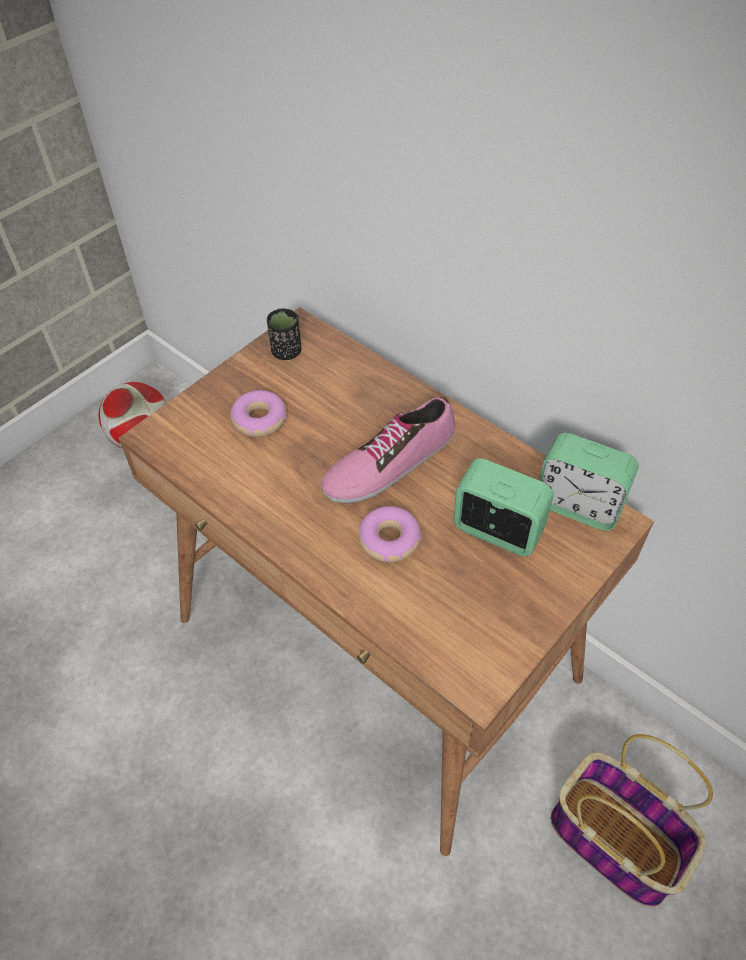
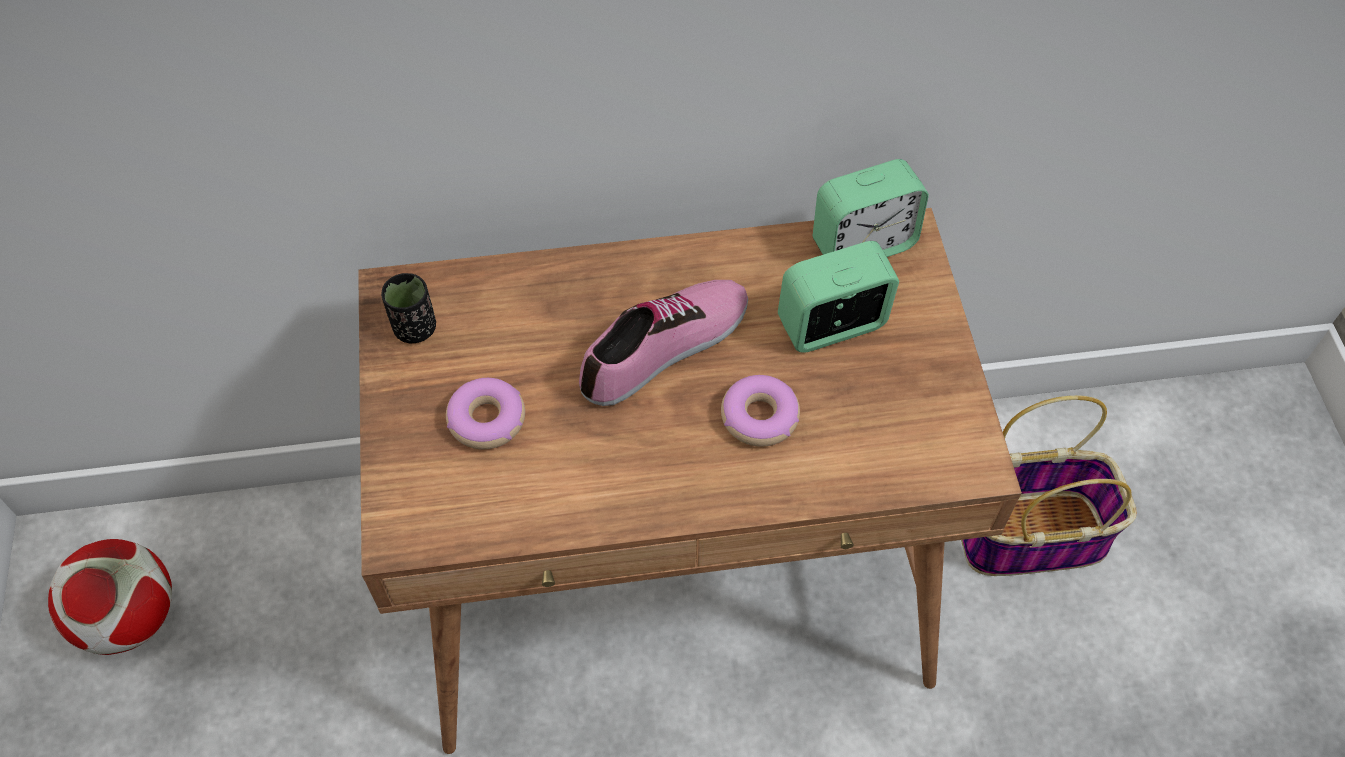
camera: 50 degrees left, 5 degrees up
(389, 462) = (666, 348): shoe -> shoe turned 135 degrees counterclockwise

